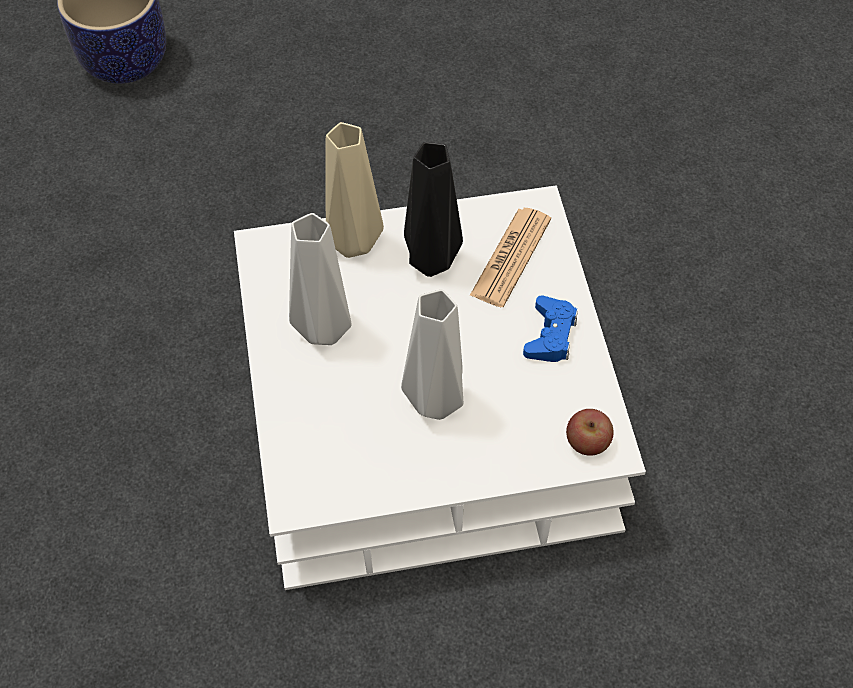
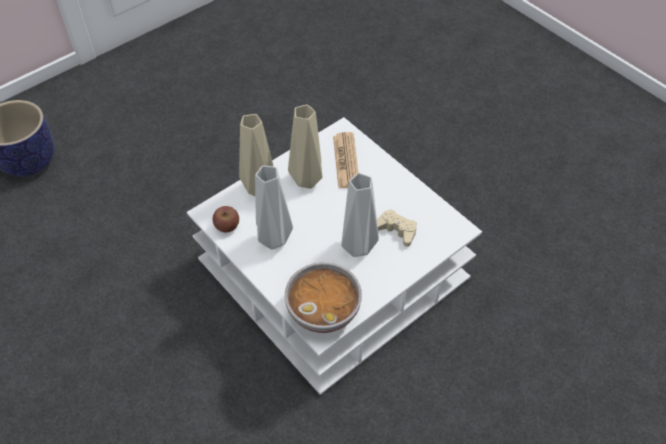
camera: 30 degrees left, 5 degrees down
(320, 472) = (324, 310): none -> bowl
(434, 261) = (308, 179): black vase -> beige vase
(511, 404) = (396, 230): none -> beige game controller
(550, 335) = (392, 189): blue game controller -> none
(587, 441) = (445, 230): apple -> apple (227, 226)

